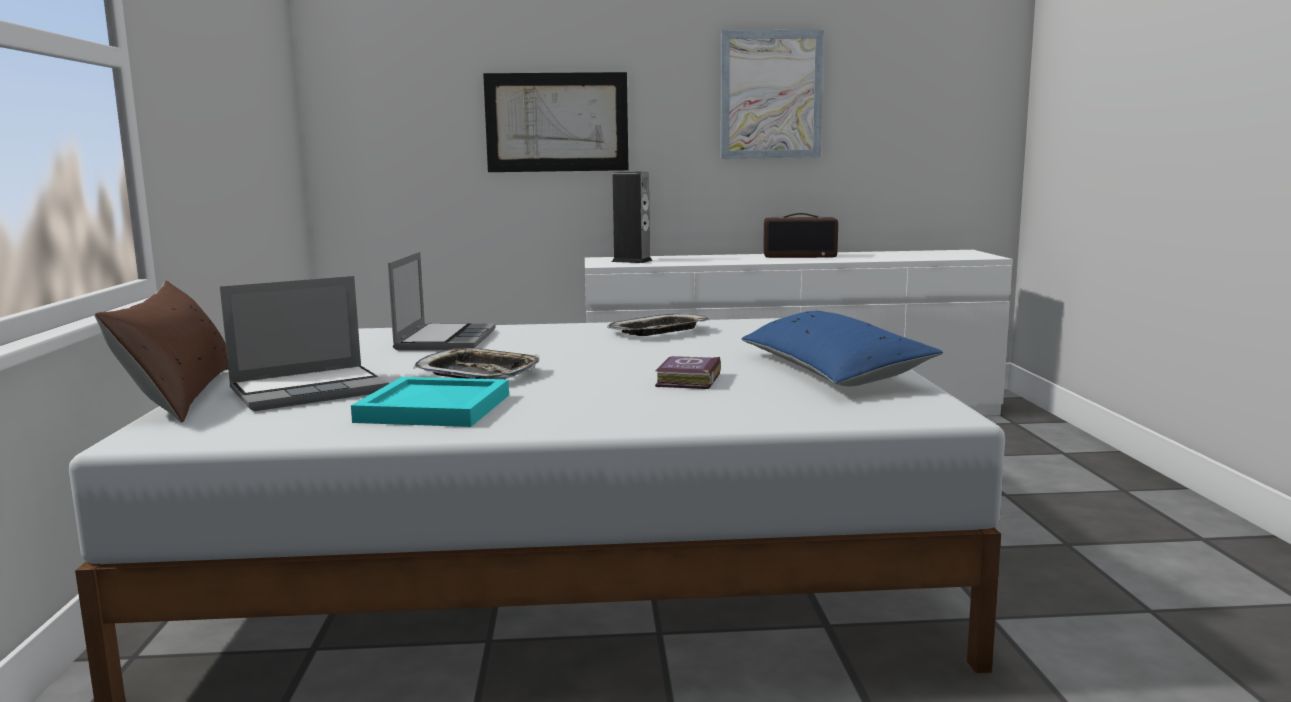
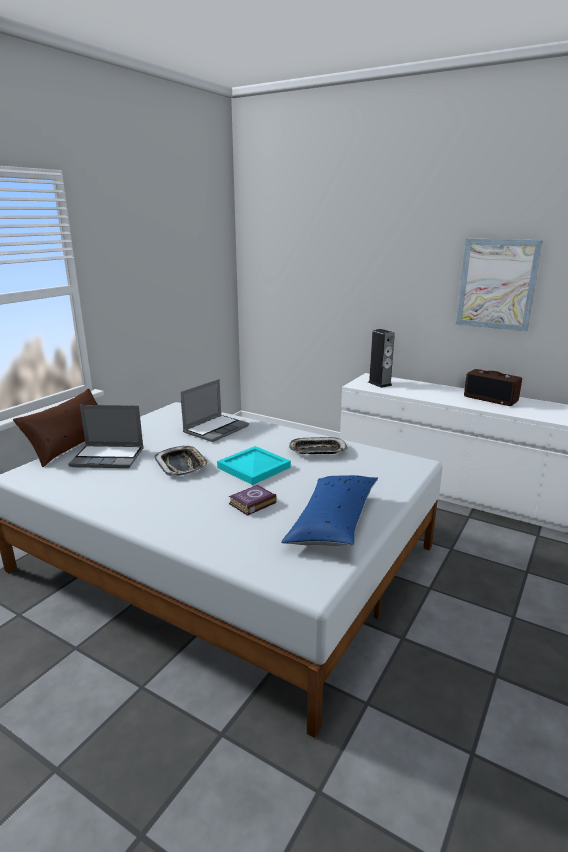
camera: 35 degrees right, 10 degrees up
(432, 408) = (123, 488): turquoise tray -> turquoise tray (252, 467)
(557, 122) = (359, 291): picture -> none

